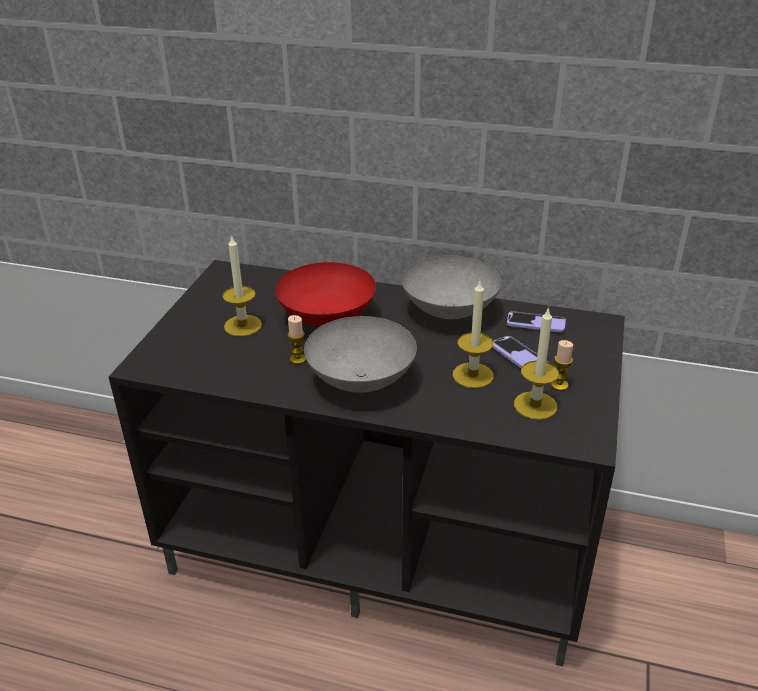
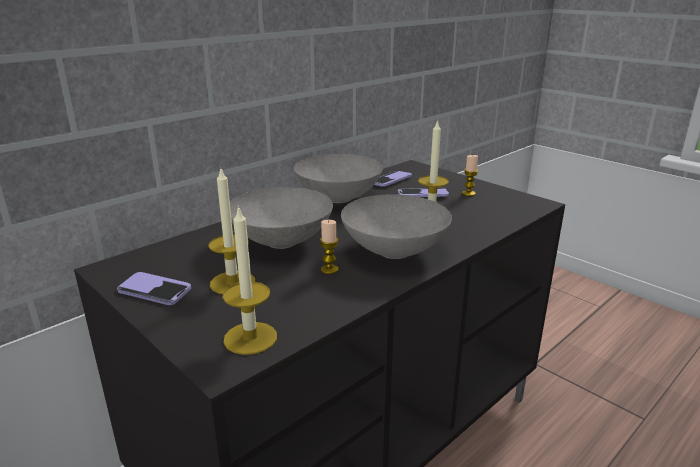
camera: 60 degrees left, 10 degrees down
(209, 301) = (154, 290): none -> phone
(327, 317) = (280, 241): red bowl -> grey bowl
(535, 405) = (485, 205): candle -> candle (250, 338)

